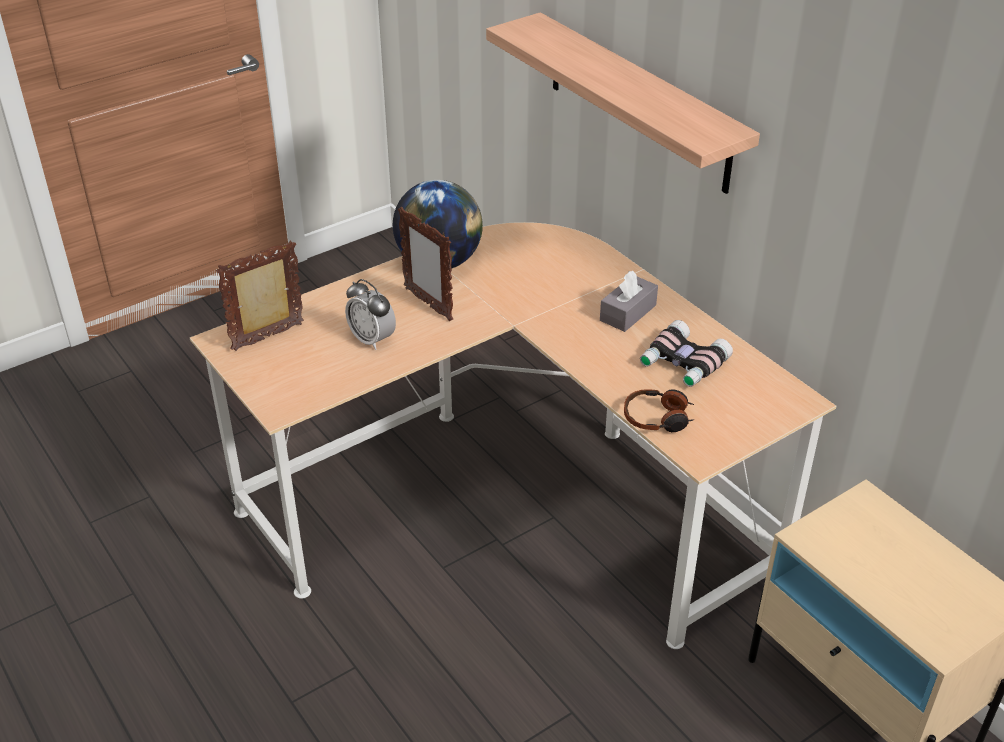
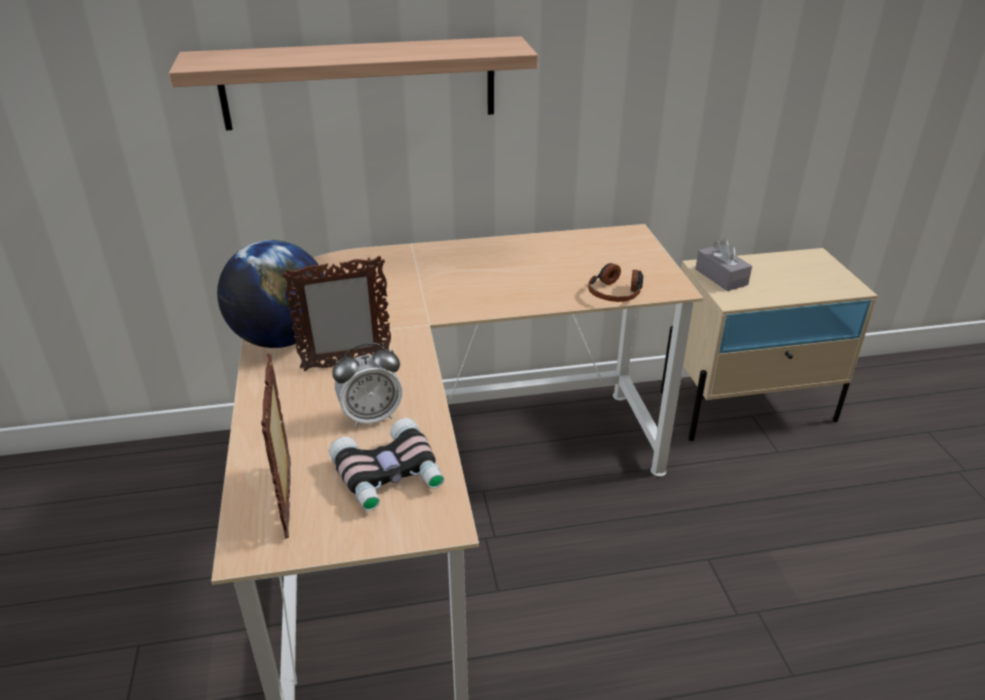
camera: 65 degrees left, 5 degrees down
(628, 313) = (465, 266): grey tissue box -> grey tissue box (721, 277)
(682, 363) = (553, 263): binoculars -> binoculars (389, 476)

